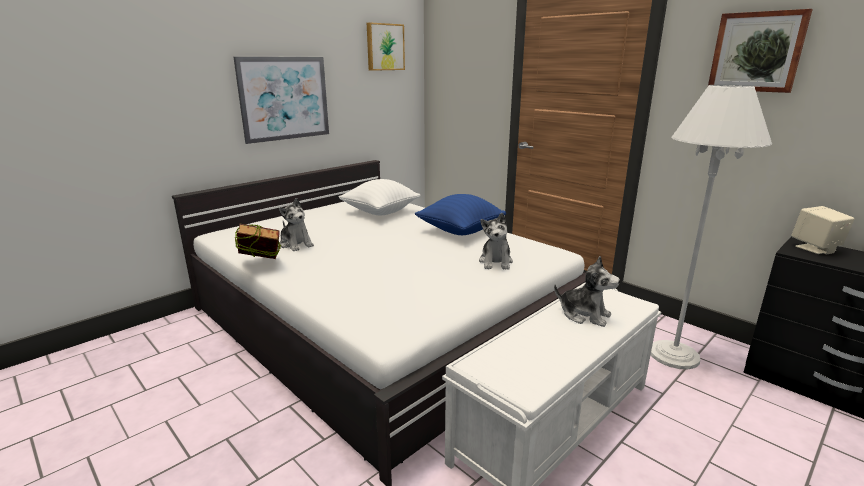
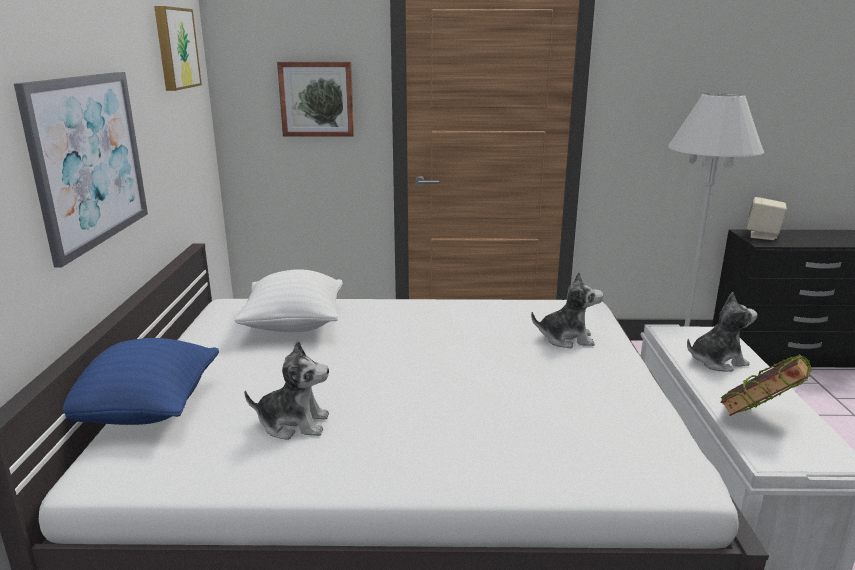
camera: 45 degrees left, 0 degrees up
(261, 265) = (326, 482): book -> book (758, 419)
(460, 231) = (450, 315): blue pillow -> blue pillow (145, 411)
(496, 262) = (566, 338): plush toy -> plush toy turned 45 degrees counterclockwise
(757, 52) = (687, 58): picture -> picture (317, 99)

